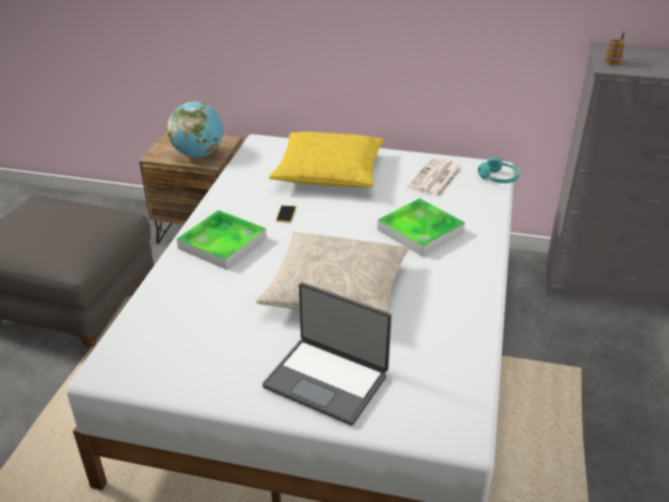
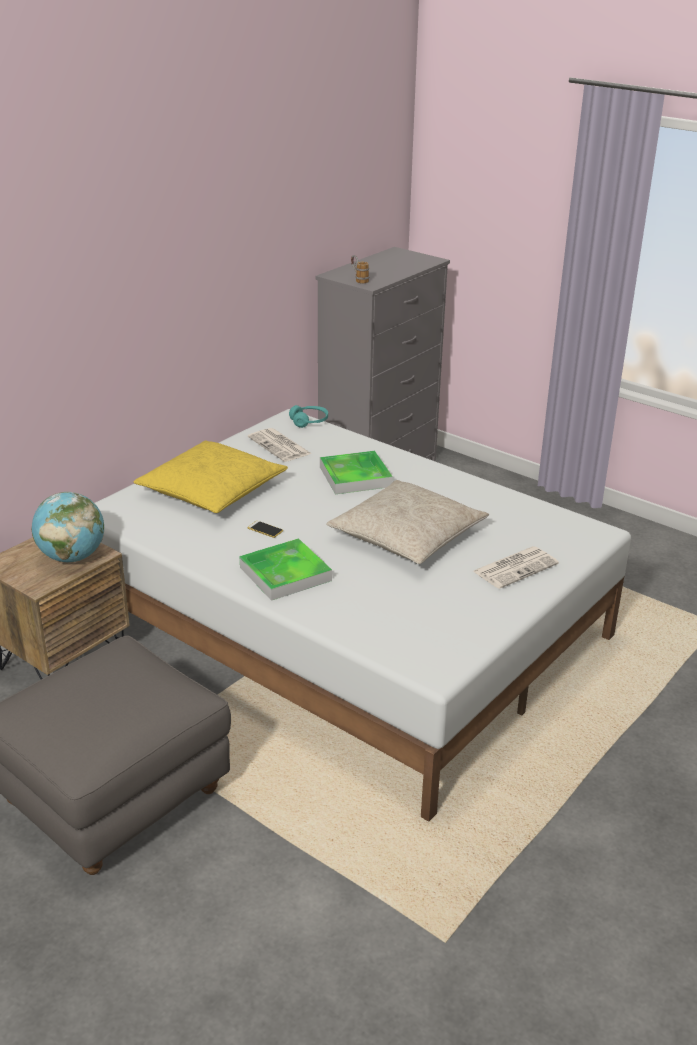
camera: 65 degrees left, 5 degrees down
(327, 380) = (515, 567): laptop -> newspaper

